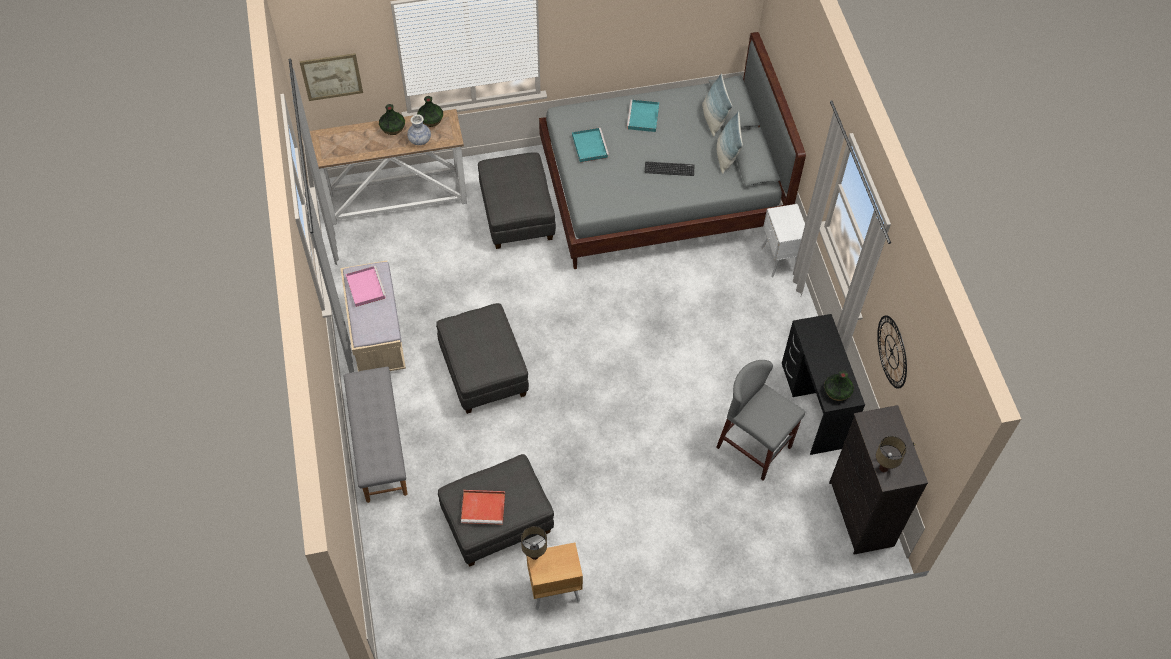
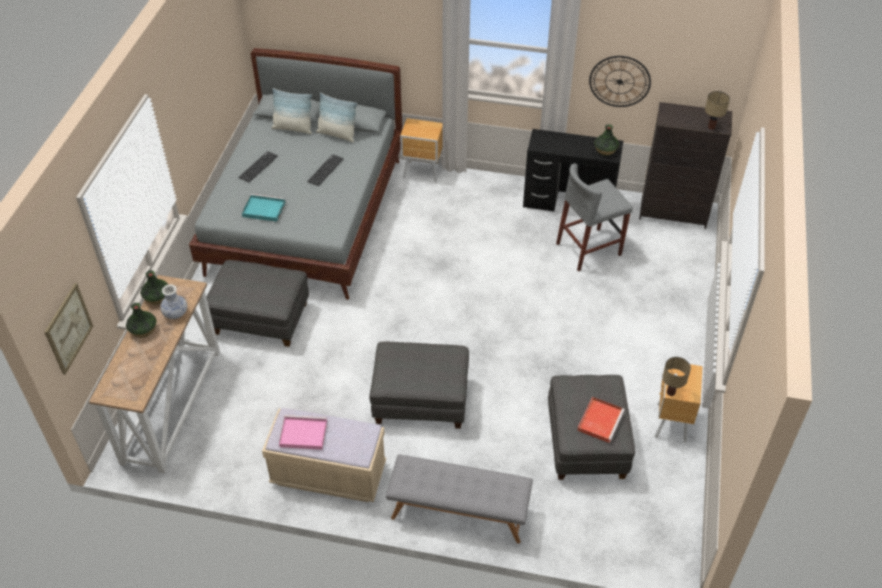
camera: 65 degrees left, 10 degrees down
(643, 118) = (258, 167): turquoise tray -> keyboard
(779, 260) = (423, 173): white nightstand -> brown nightstand

